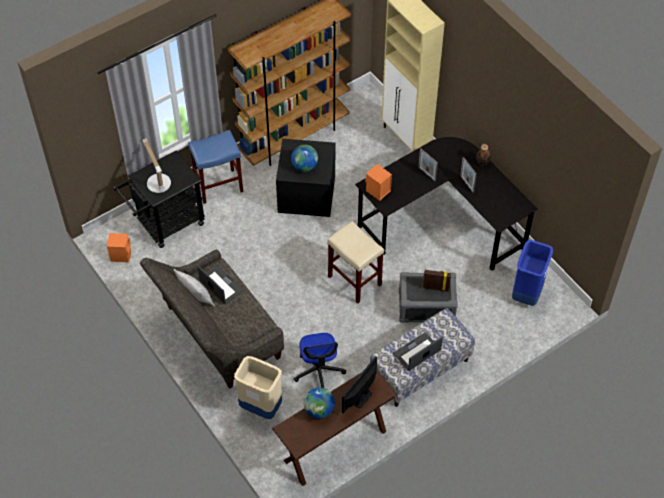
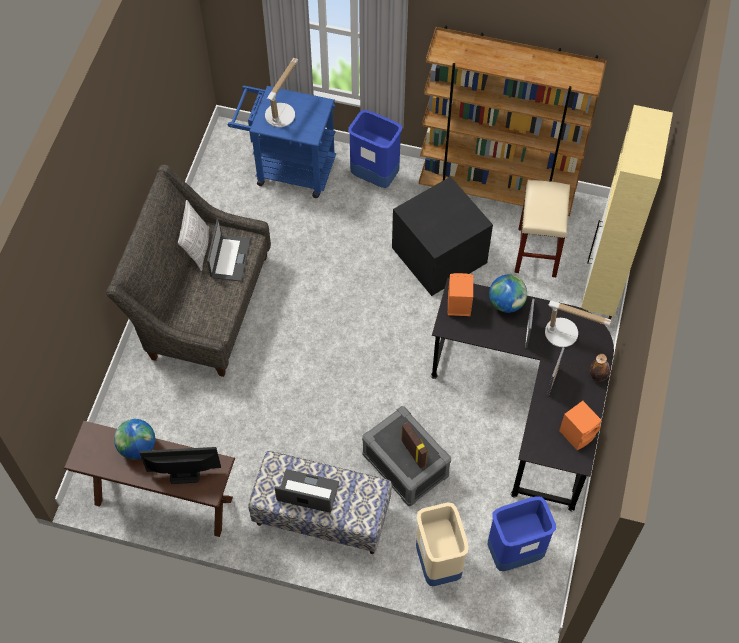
camera: 50 degrees right, 5 degrees up
(121, 254) = (221, 160): orange speaker -> orange speaker (578, 433)
(166, 224) = (288, 169): black cart -> blue cart
(219, 185) = (375, 176): blue stool -> blue trash can
(261, 406) = (154, 402): beige trash can -> beige trash can (438, 563)
(304, 166) = (435, 220): globe -> globe (506, 303)
(319, 371) = (238, 422): office chair -> none
(354, 280) = (374, 374): beige stool -> beige stool (536, 251)
(444, 158) = (565, 334): none -> table lamp

